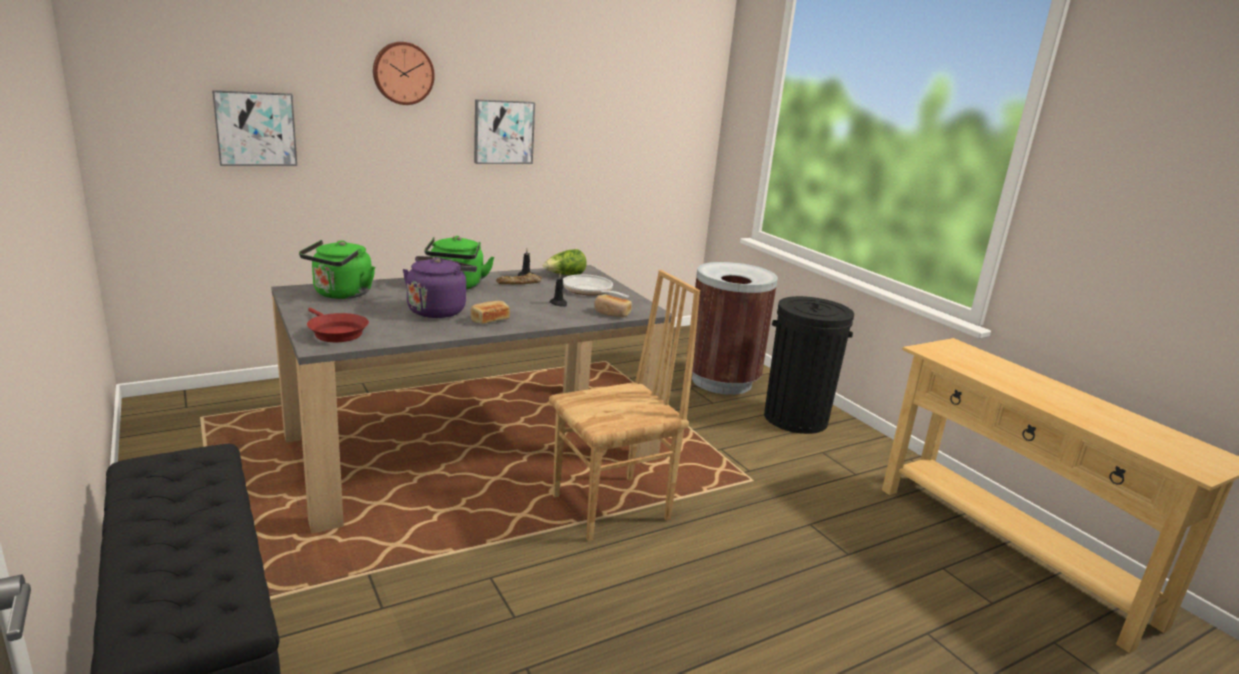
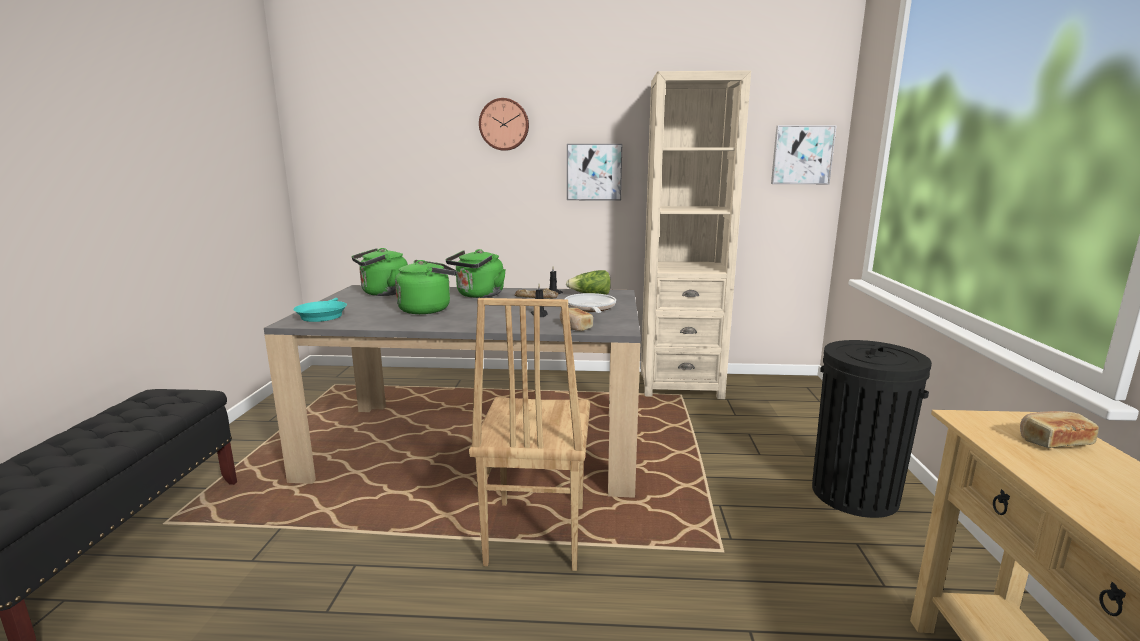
camera: 35 degrees right, 5 degrees down
(255, 128) = (395, 173): picture -> picture (802, 155)
(335, 332) = (322, 315): red frying pan -> turquoise frying pan
(438, 310) = (428, 309): purple kettle -> green kettle
(489, 320) = (452, 320): bread -> bread (1053, 441)
(595, 352) = (680, 385): none -> beige bookcase
(612, 509) = (534, 535): brown chair -> brown chair turned 90 degrees clockwise
(722, 381) = (793, 435): brown trash can -> none

